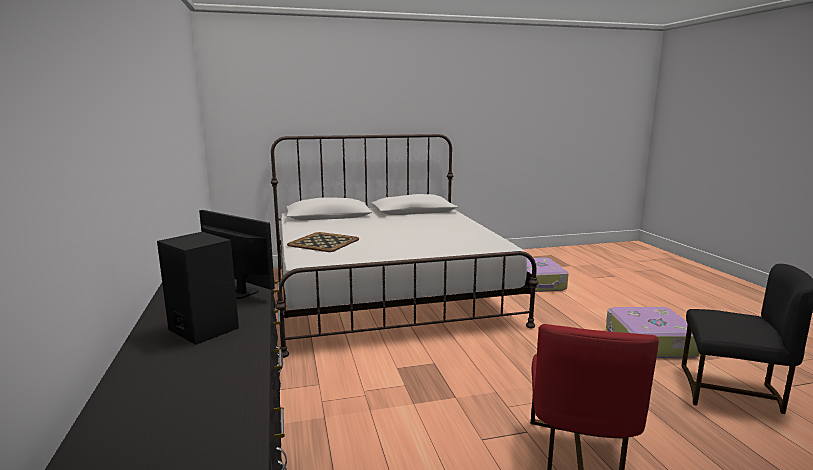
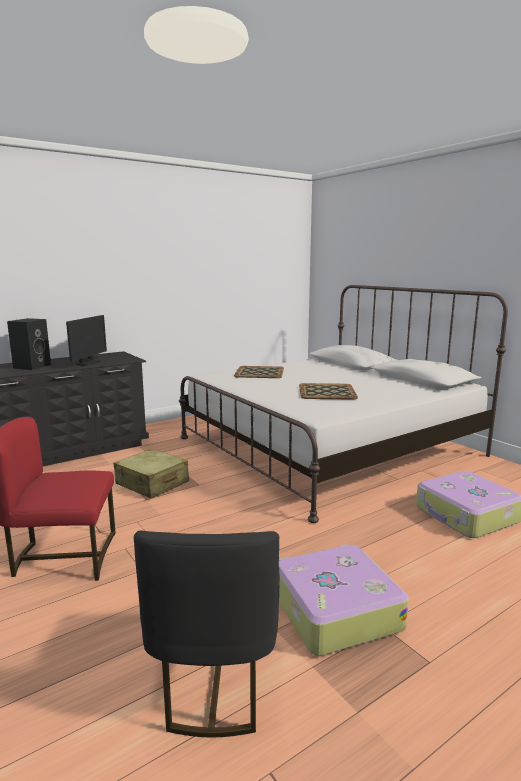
camera: 70 degrees right, 0 degrees up
(414, 390) = (152, 483): none -> beige suitcase
(428, 234) = (326, 392): none -> tray

